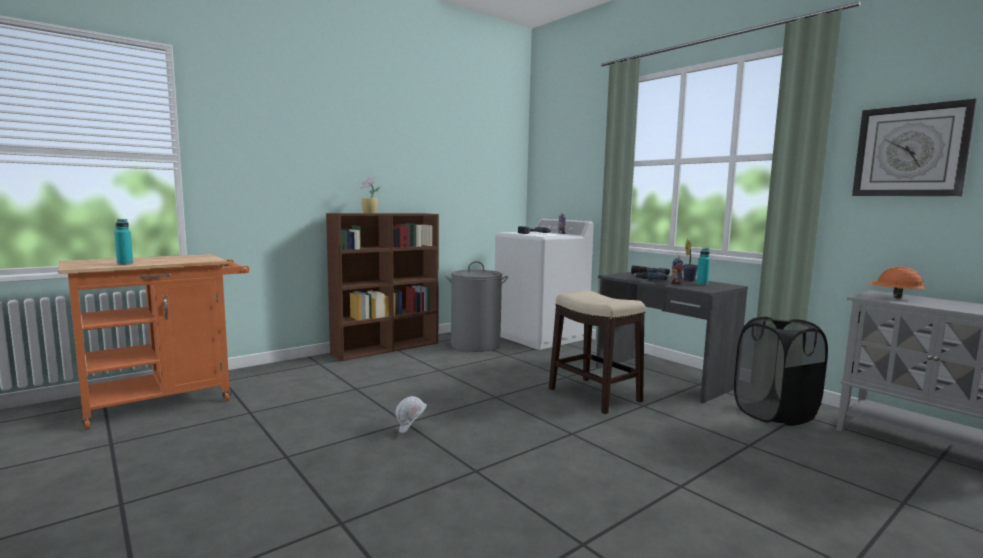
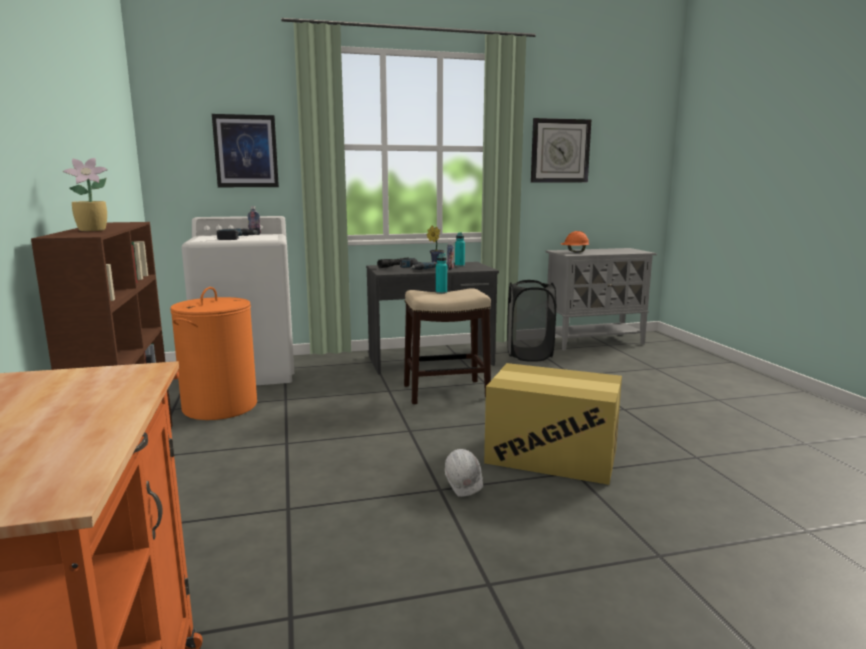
camera: 65 degrees left, 5 degrees up
(125, 264) = (71, 441): turquoise bottle -> turquoise bottle (441, 292)
(475, 345) = (220, 406): grey laundry basket -> orange laundry basket
(502, 456) = (552, 456): none -> cardboard box
(579, 170) = (246, 151): none -> picture

